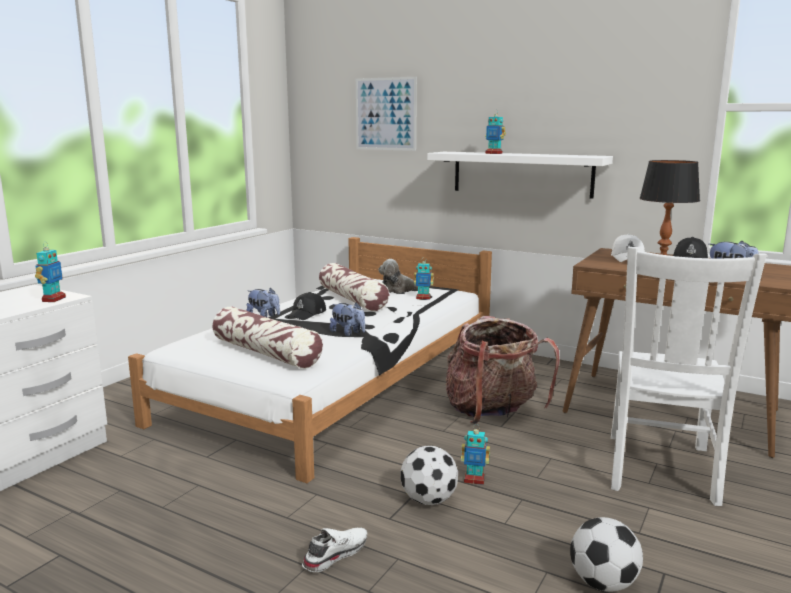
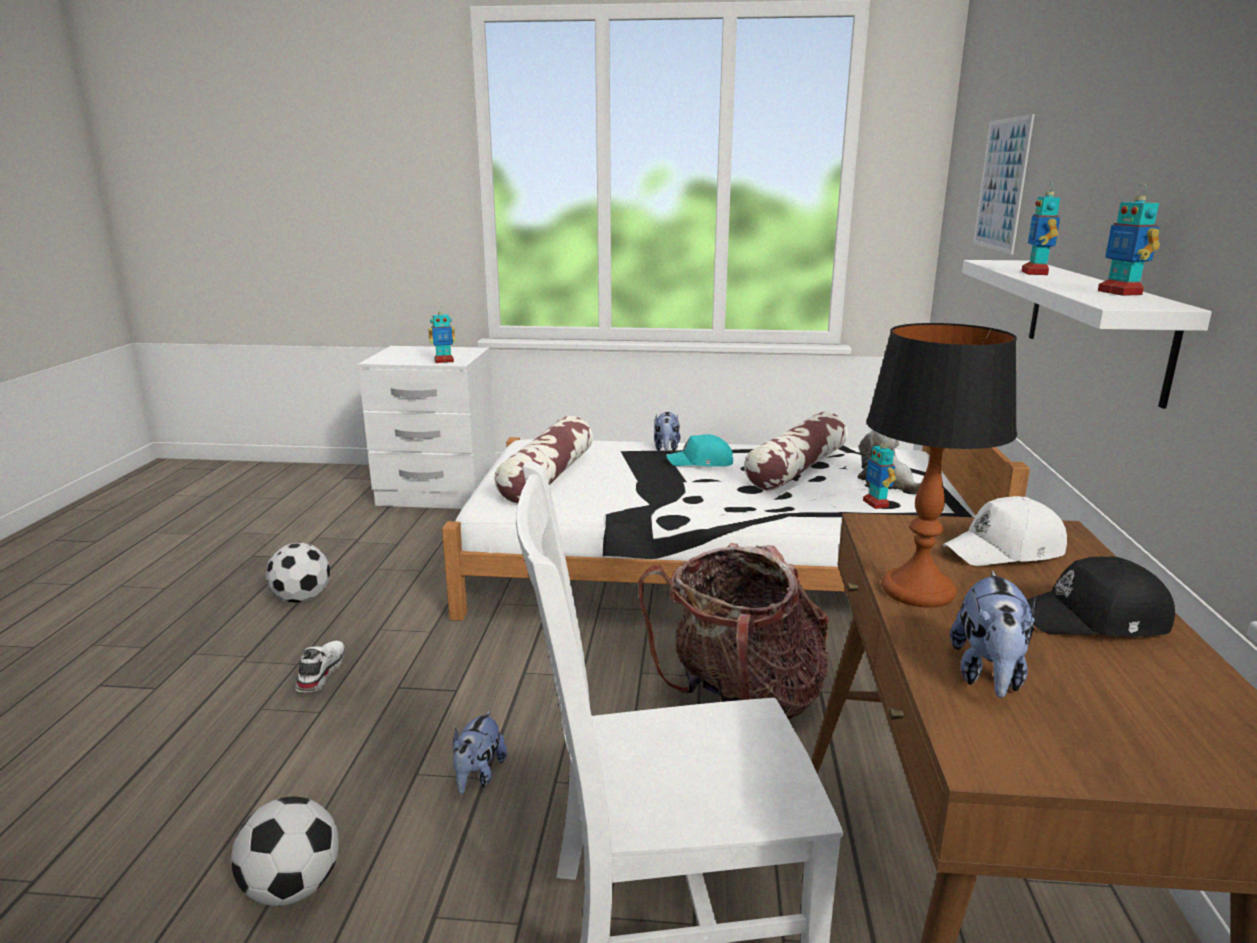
camera: 65 degrees right, 5 degrees up
(307, 314) = (701, 462): black cap -> turquoise cap
(334, 554) = (320, 673): white shoe -> white shoe turned 105 degrees counterclockwise
(348, 333) = (653, 496): plush toy -> plush toy (478, 776)
(428, 500) = (449, 703): football -> football (302, 598)
(474, 480) = (516, 727): toy robot -> toy robot (1120, 293)

